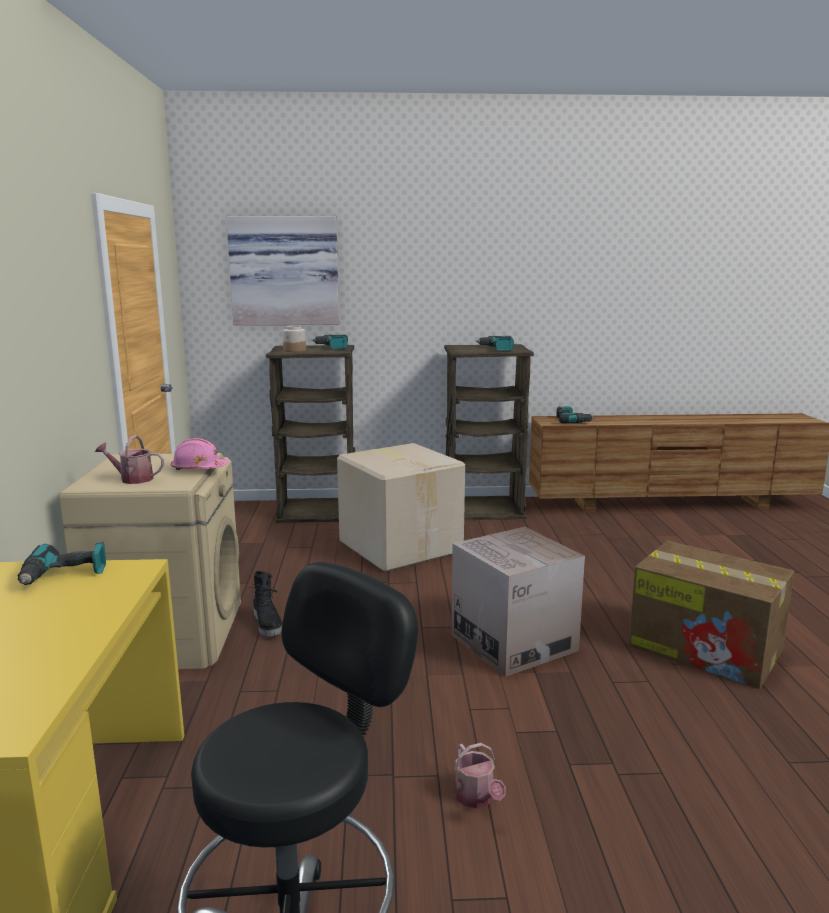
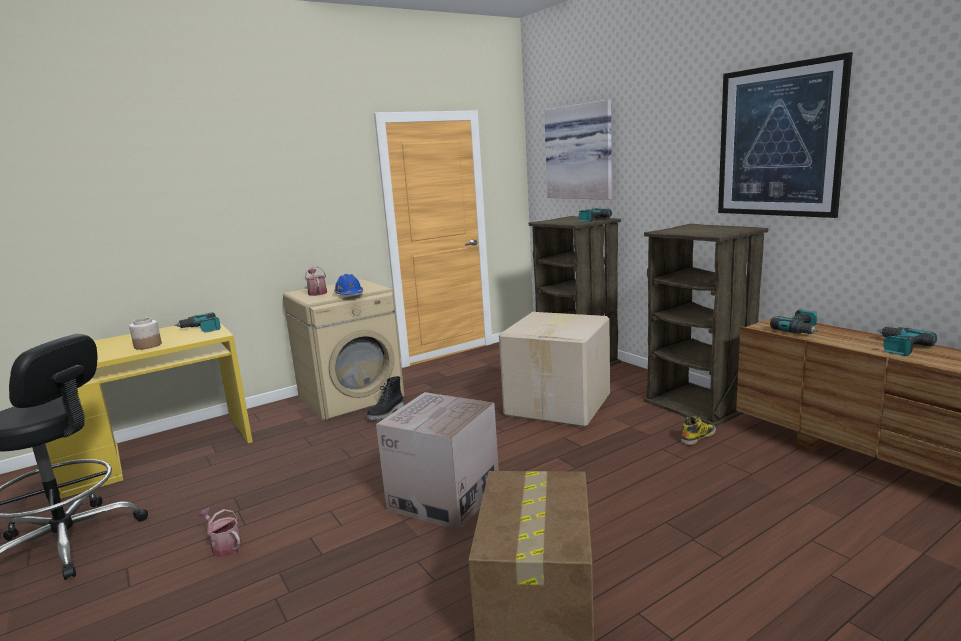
camera: 60 degrees right, 0 degrees up
(199, 469) = (349, 294): pink hard hat -> blue hard hat
(294, 350) = (557, 221): jar -> jar (147, 345)
(477, 798) = (224, 546): watering can -> watering can turned 90 degrees clockwise
(497, 348) = (705, 231): power drill -> power drill (899, 347)
(523, 273) = (778, 141): none -> picture
(534, 527) = (698, 437): none -> boot

